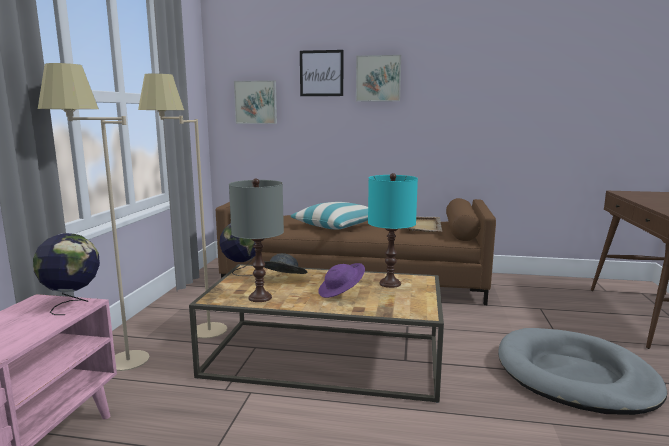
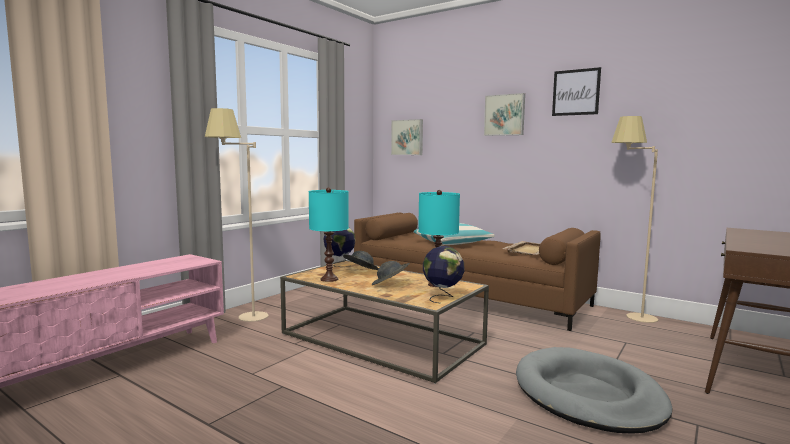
camera: 25 degrees right, 5 degrees down
(72, 305) = (200, 261): globe -> globe (442, 298)
(192, 331) = (308, 308): beige floor lamp -> beige floor lamp (627, 316)
(260, 297) = (329, 279): grey table lamp -> turquoise table lamp
(321, 73) = (458, 112): picture -> picture (576, 92)
(341, 292) = (390, 284): purple hat -> grey hat

